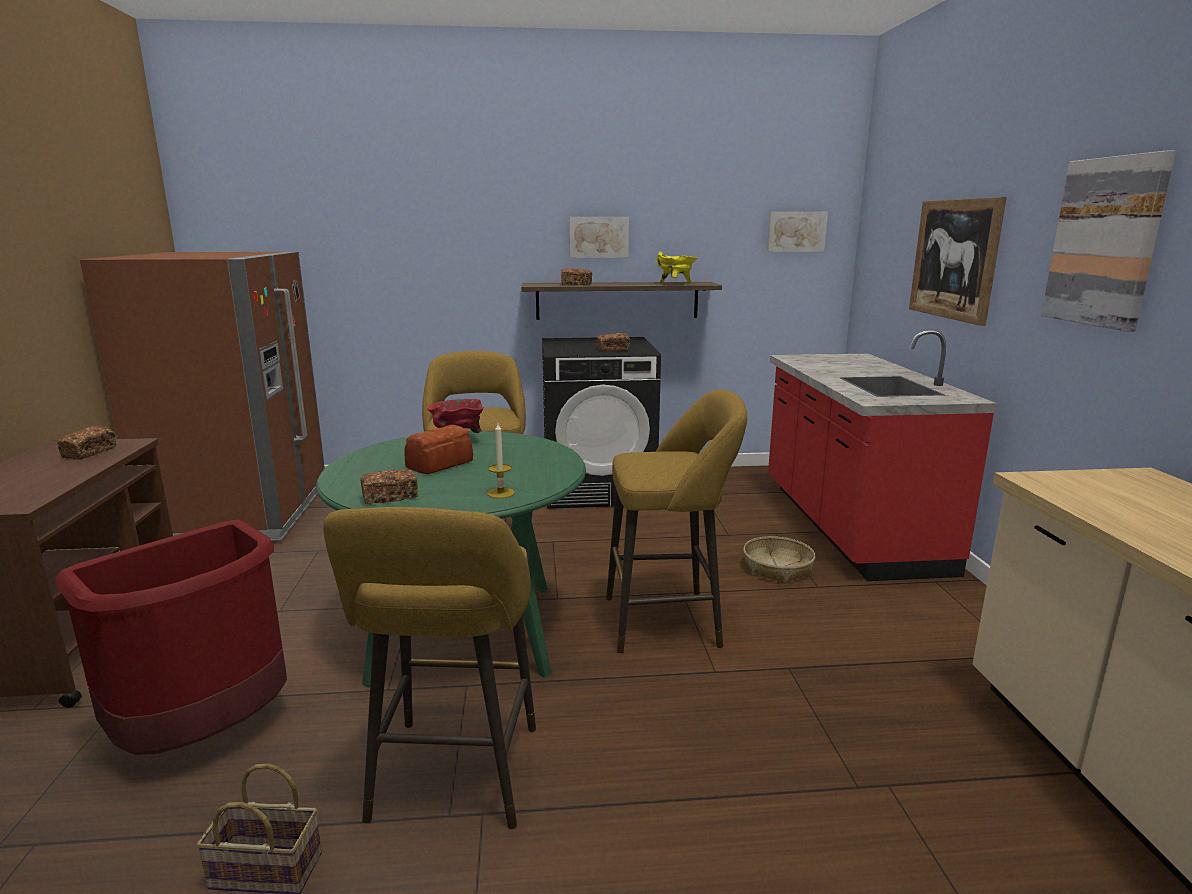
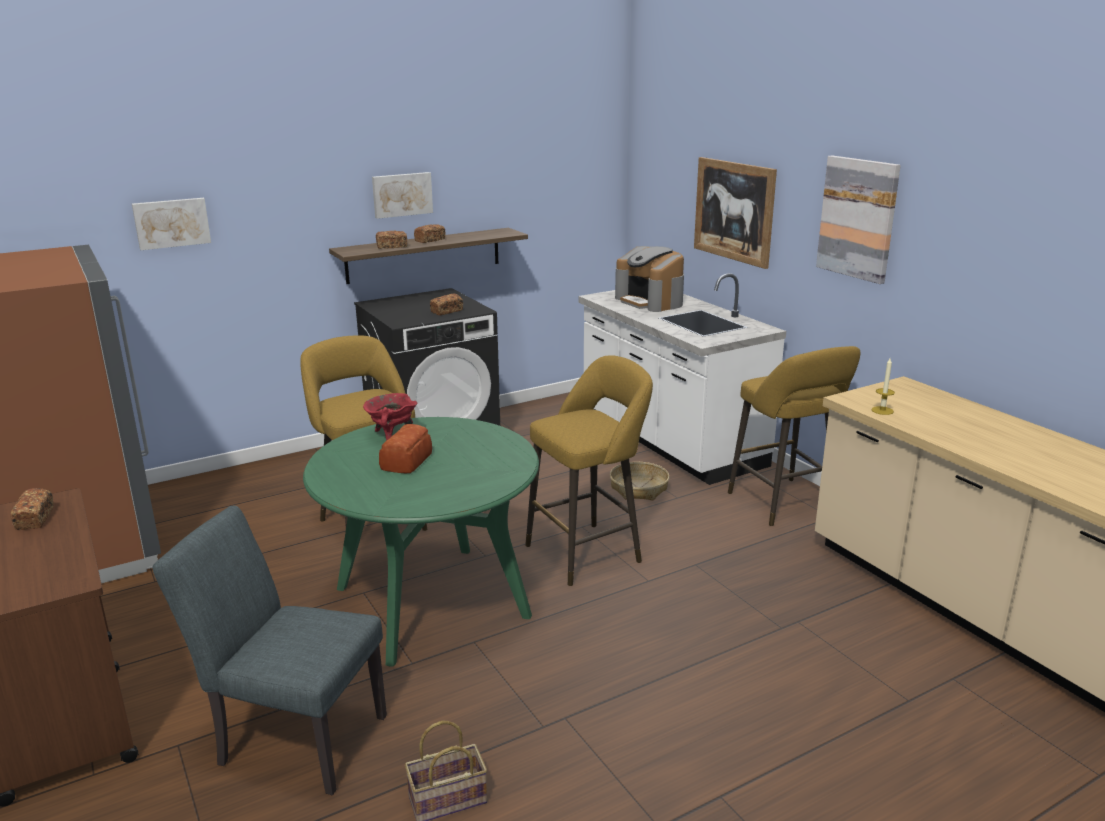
camera: 25 degrees left, 5 degrees up
(208, 732) = (292, 737): red trash can -> grey chair
(390, 497) = (409, 500): bread -> bread (430, 240)
(453, 780) = (525, 705): yellow stool -> yellow stool (785, 504)
(500, 493) = (493, 478): candle -> candle (882, 410)
(675, 284) = (485, 236): yellow cooking pot -> none
(796, 231) = (577, 173): picture -> picture (171, 223)
(845, 365) = (650, 301): none -> coffee machine
(848, 526) = (669, 440): red counter -> white counter

